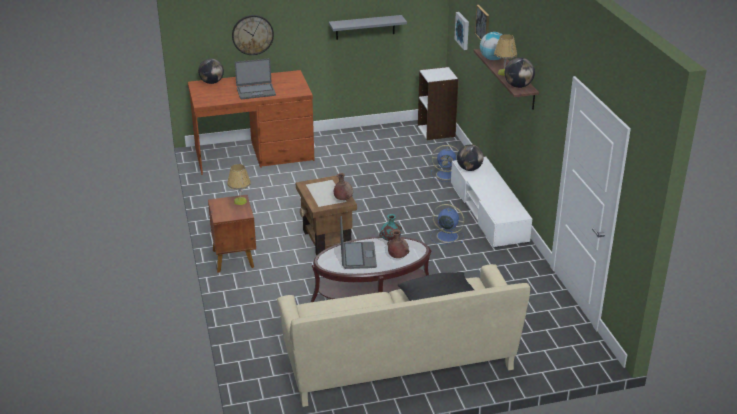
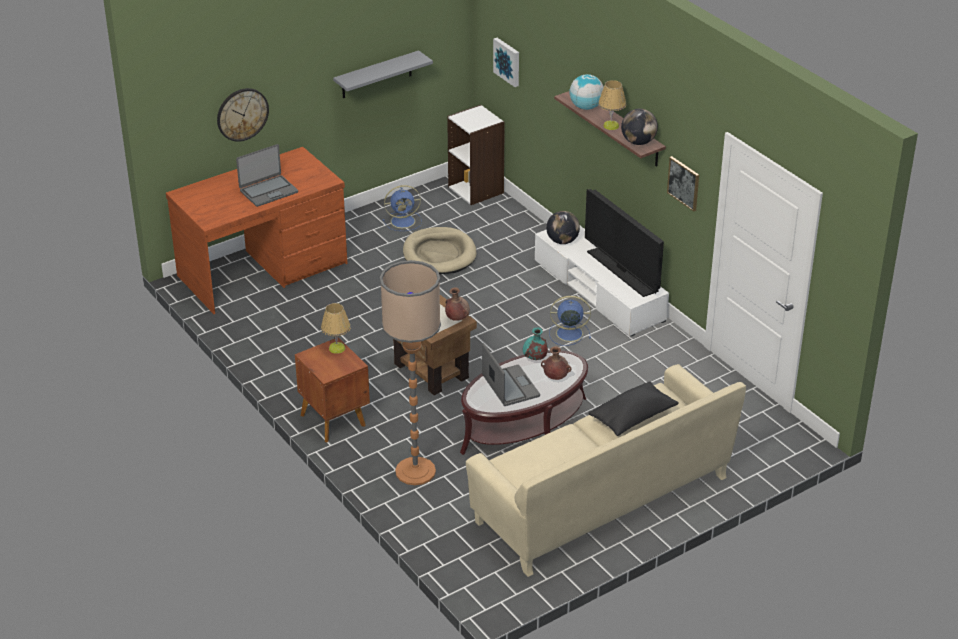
camera: 20 degrees left, 5 degrees up
(212, 82) = (200, 188): globe -> none
(268, 307) = (415, 471): none -> floor lamp
(383, 166) = (439, 254): none -> beige dog bed
(446, 175) = (523, 250): blue fan -> blue fan (404, 221)
(482, 24) = (549, 58): picture -> picture (684, 183)
(503, 197) = (622, 272): none -> television

